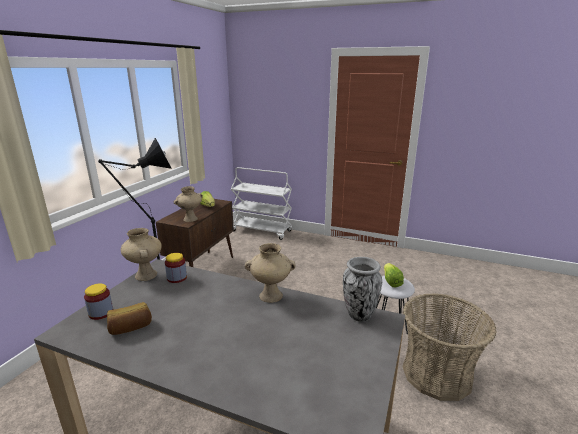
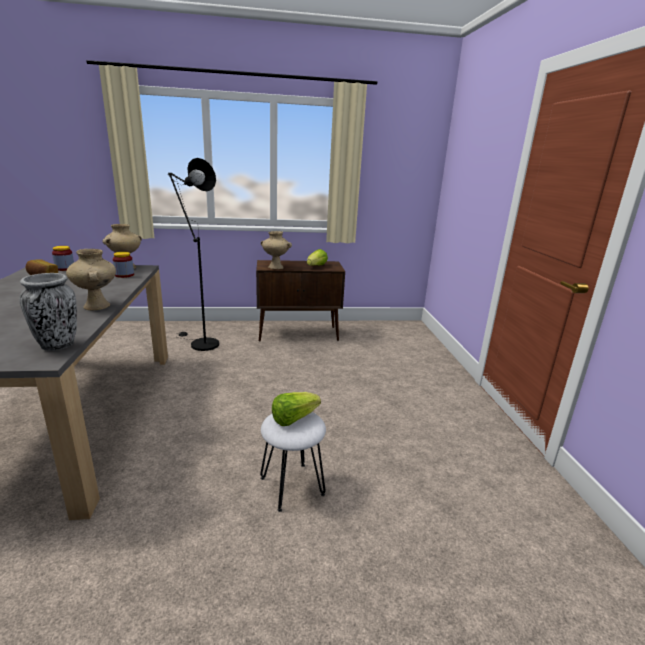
camera: 60 degrees right, 0 degrees up
(262, 231) = (419, 339): white cart -> none
(437, 374) = (193, 559): basket -> none

